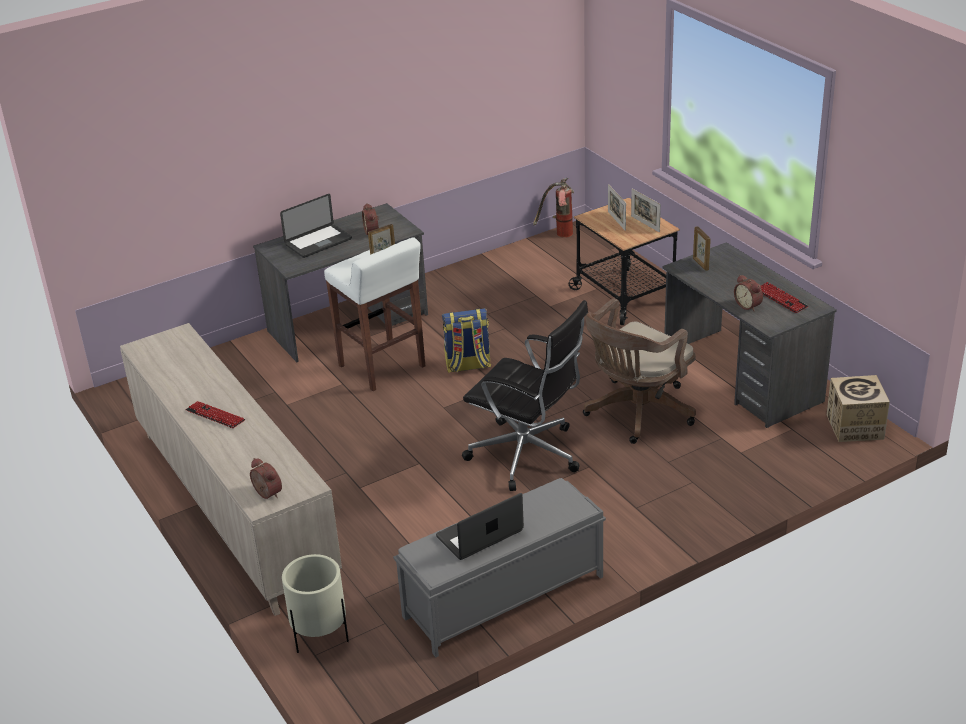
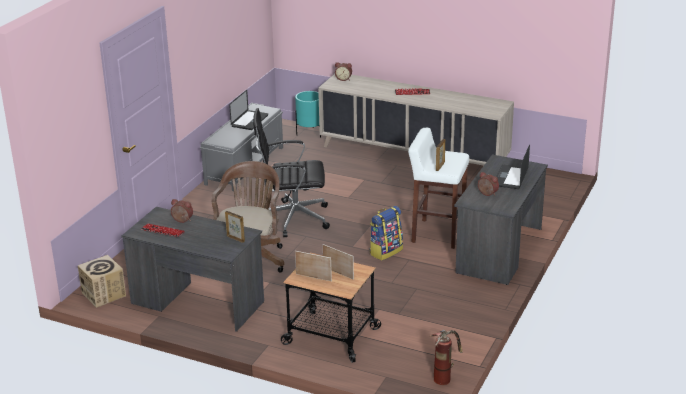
camera: 145 degrees right, 5 degrees down
(320, 637) = (310, 133): beige planter -> turquoise planter

